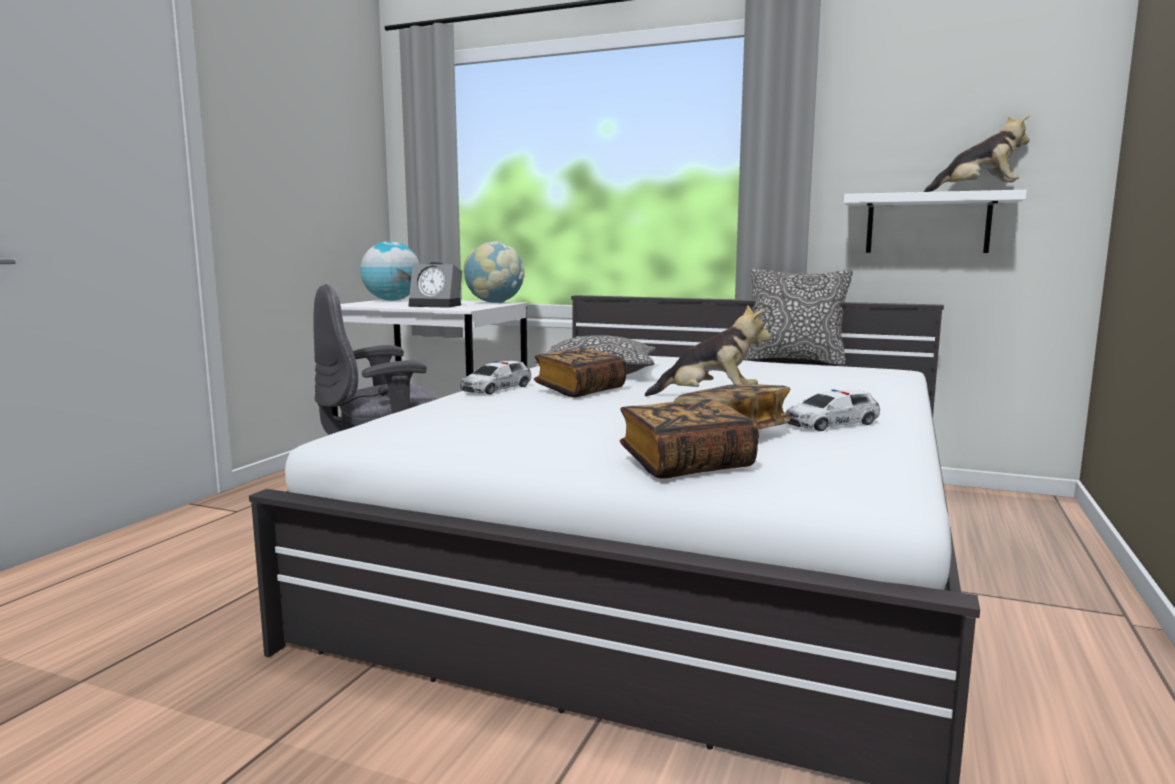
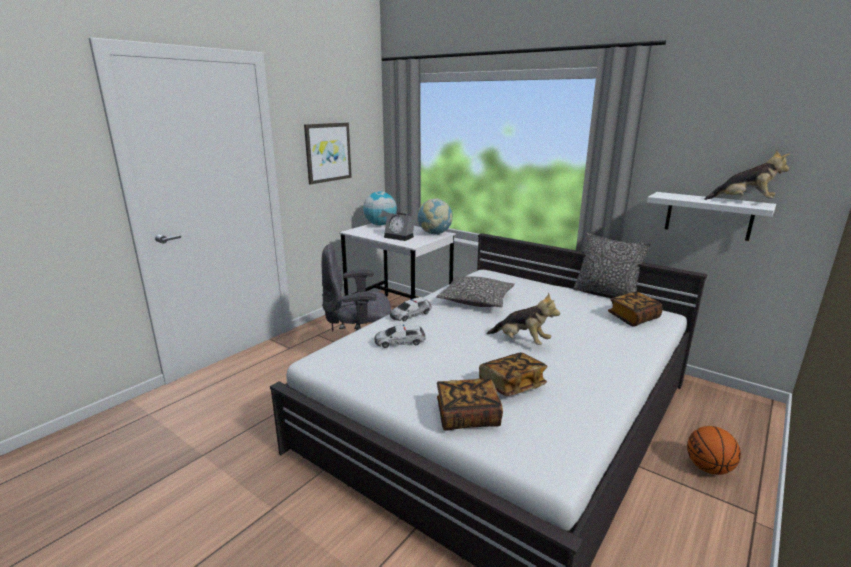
camera: 15 degrees right, 10 degrees up
(297, 165) = (327, 152): none -> picture
(580, 390) = (454, 322): book -> book (633, 318)
(830, 423) = (576, 381): toy car -> toy car (399, 341)
(1025, 575) = (708, 468): none -> basketball

